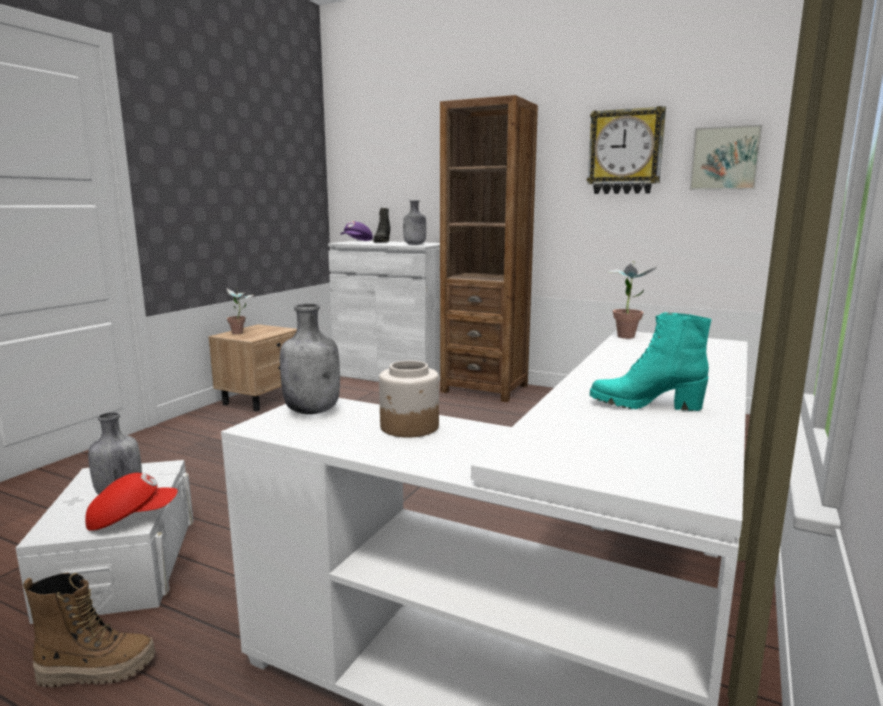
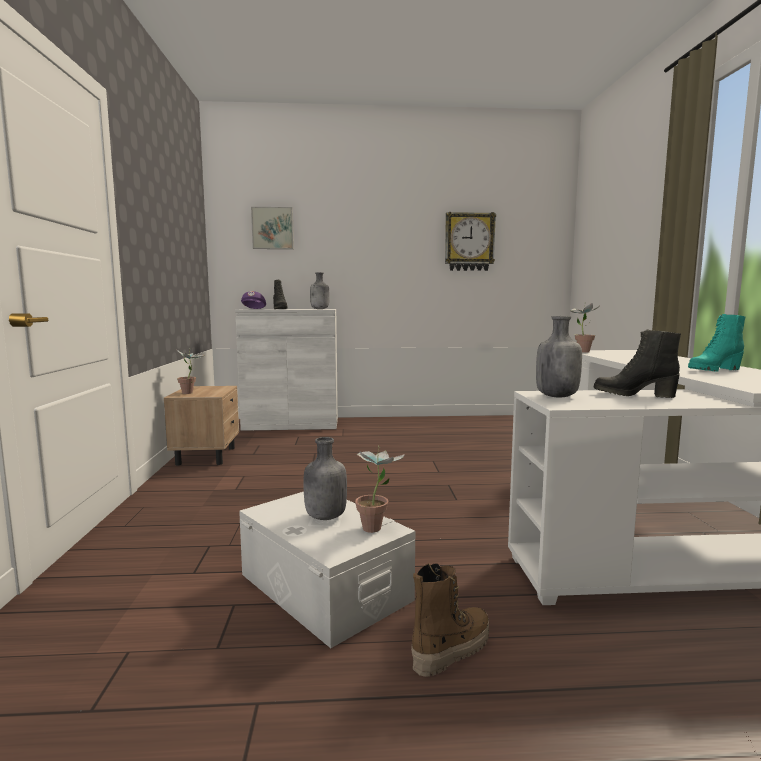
camera: 30 degrees left, 5 degrees down
(132, 518) = (377, 526): red cap -> potted plant
(409, 427) = (633, 395): jar -> black boot
(484, 388) = (379, 423): brown bookcase -> none
(725, 158) = (531, 249): picture -> picture (273, 228)

